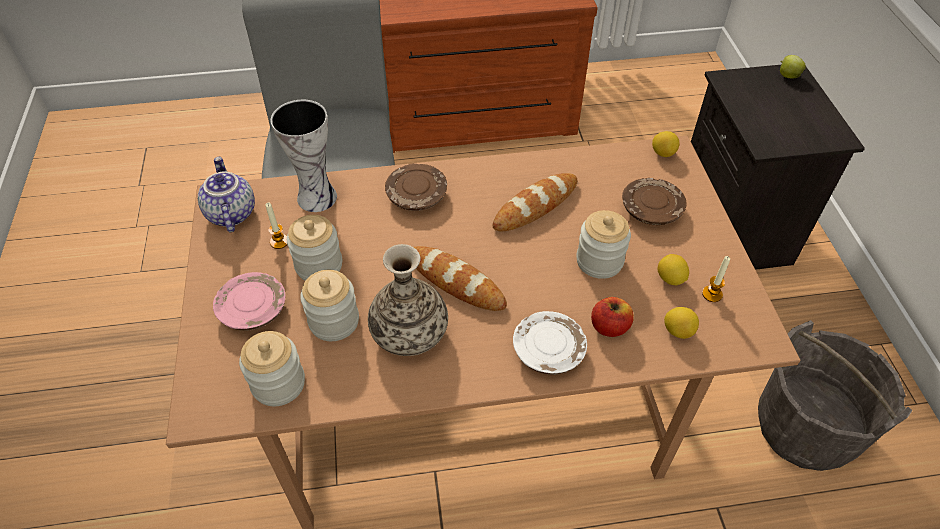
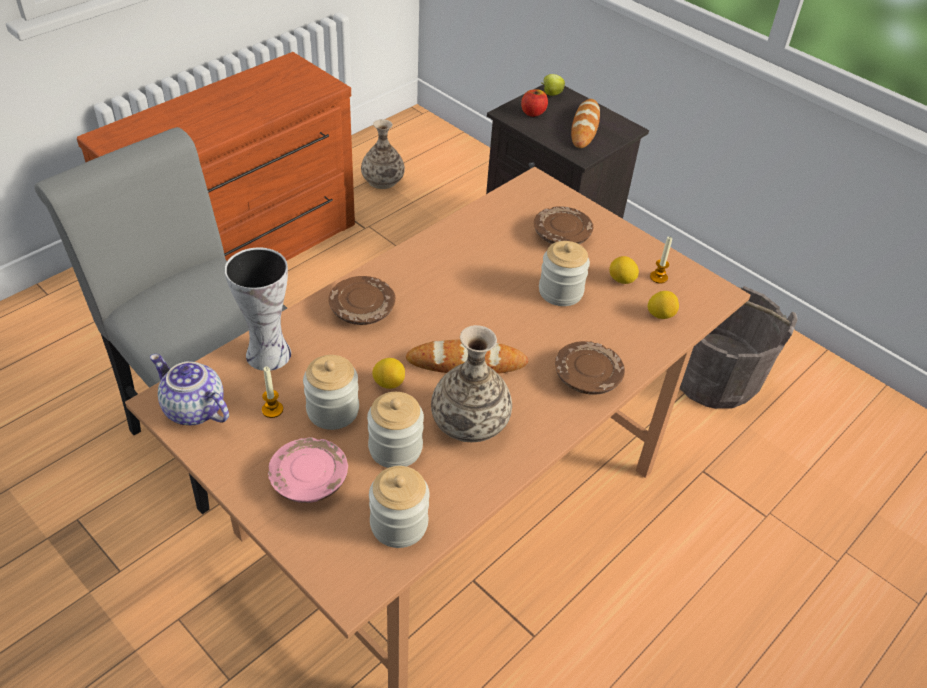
camera: 40 degrees left, 5 degrees down
(535, 206) = (471, 272): bread -> bread (585, 127)
(548, 350) = (587, 376): white plate -> brown plate
(609, 327) = (613, 336): apple -> apple (533, 113)
(630, 107) = (383, 180): none -> vase
(663, 153) = (530, 187): lemon -> lemon (388, 383)

